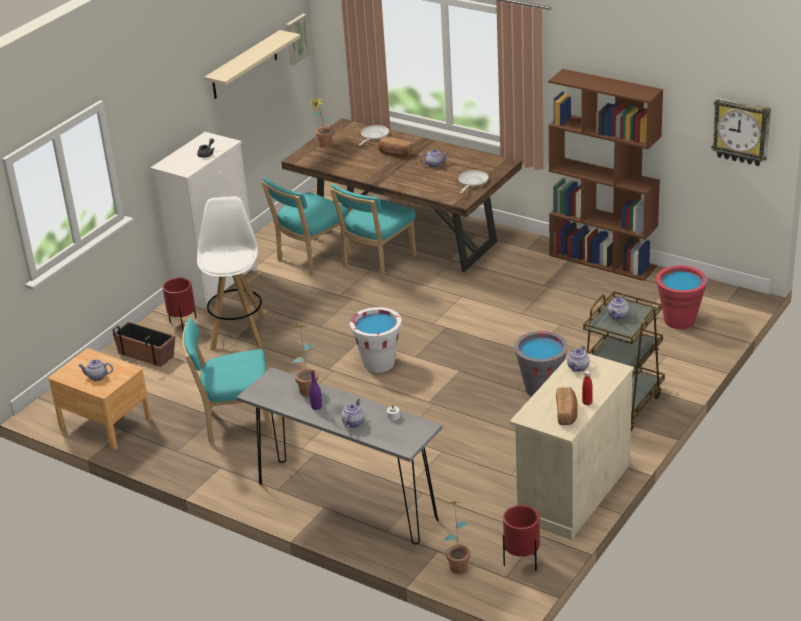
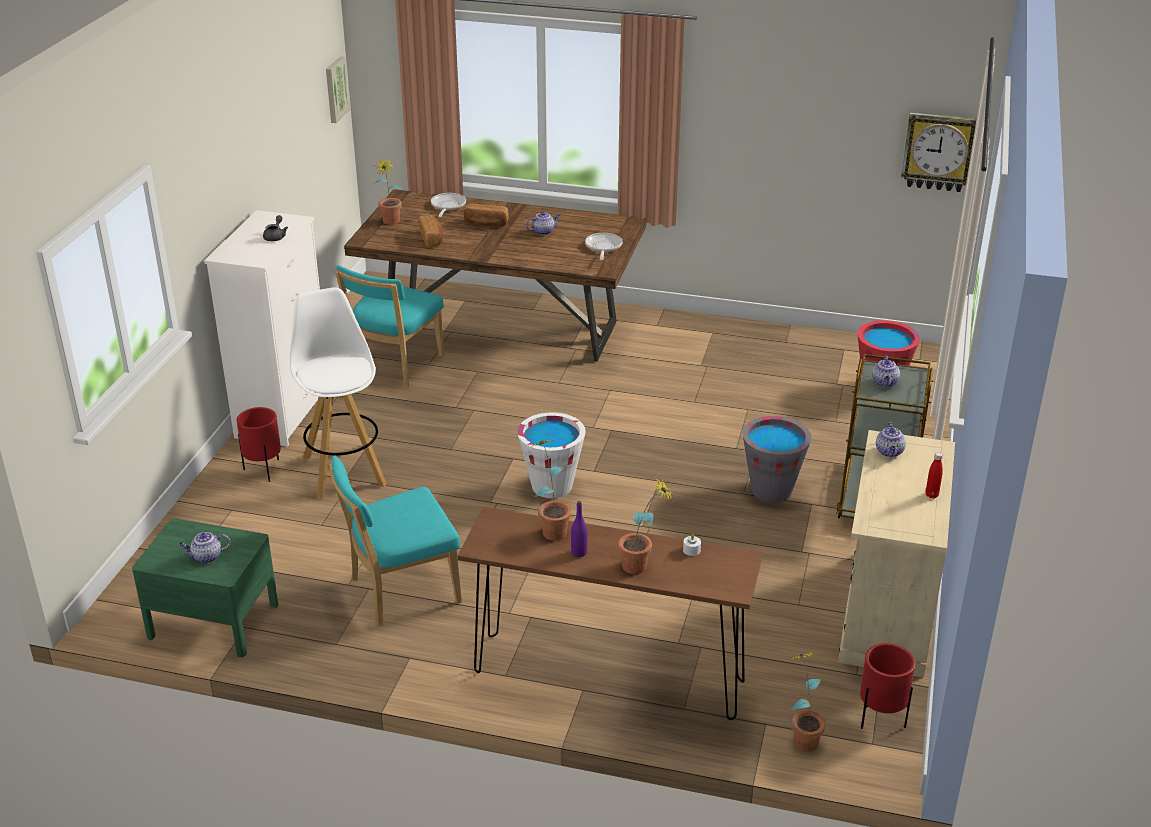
camera: 20 degrees left, 0 degrees up
(105, 423) = (213, 621): brown nightstand -> green nightstand
(146, 354) = (230, 517): planter -> none
(244, 65) = (289, 122): beige shelf -> none
(346, 502) = (608, 677): grey console table -> brown console table
(353, 422) = (642, 567): teapot -> potted plant
(376, 263) = (482, 363): turquoise chair -> none
(567, 413) = (916, 512): bread -> bread (431, 238)
(603, 261) = (753, 330): brown bookcase -> none

